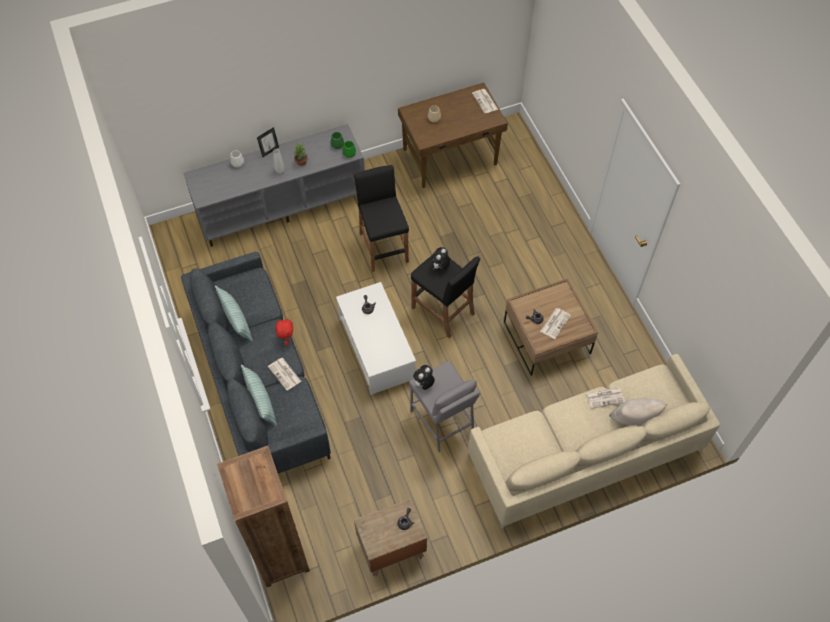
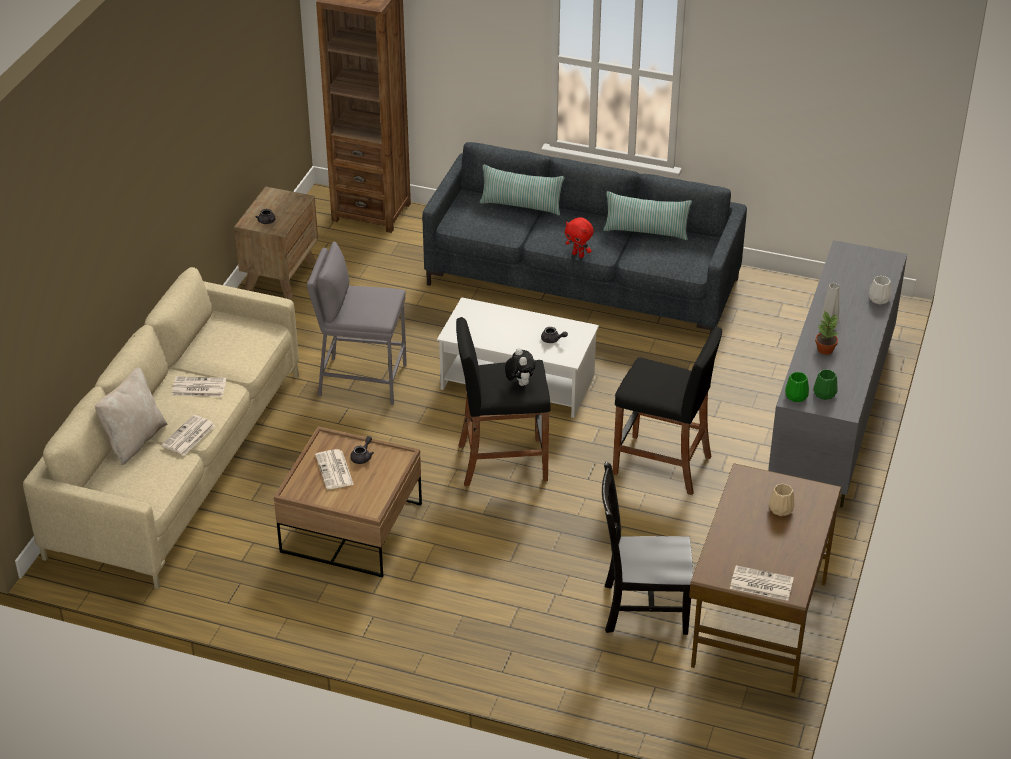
camera: 130 degrees right, 20 degrees down
(269, 151) = (874, 333): picture frame -> none
(285, 374) = (533, 233): newspaper -> newspaper (198, 387)
(423, 384) = (386, 293): plush toy -> none
(482, 199) = (642, 608): none -> black chair

